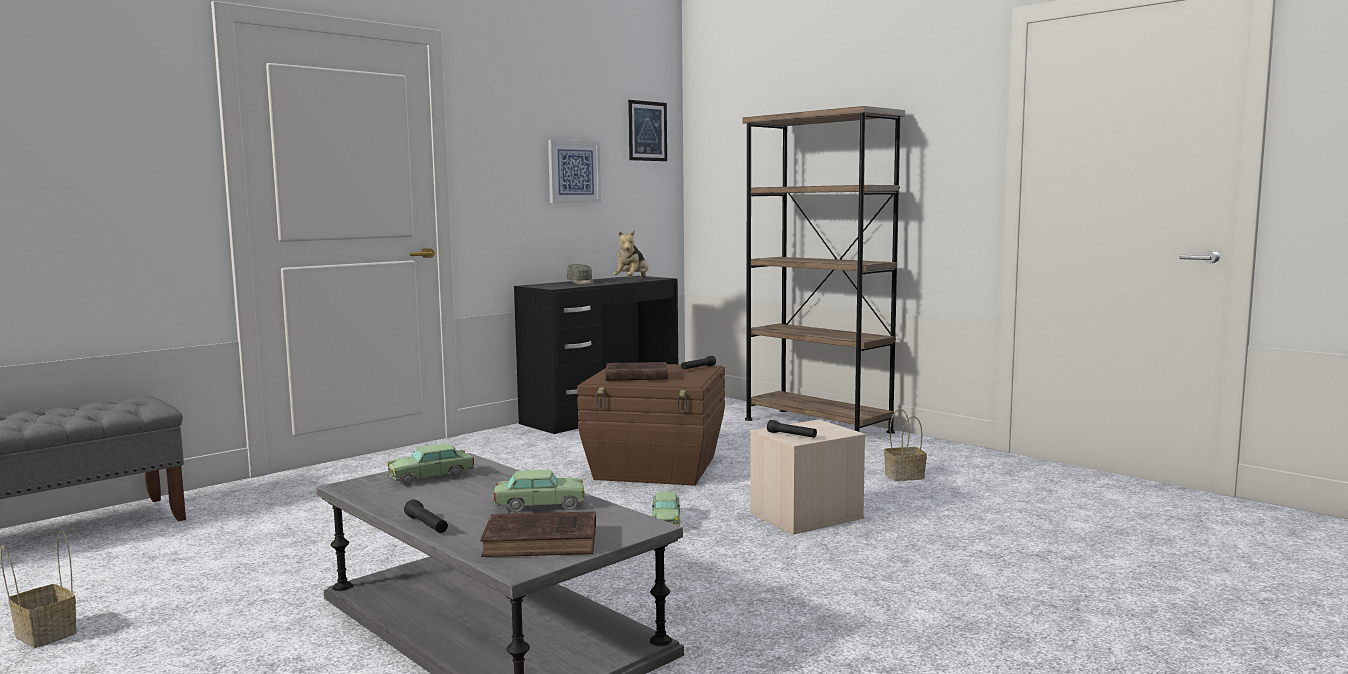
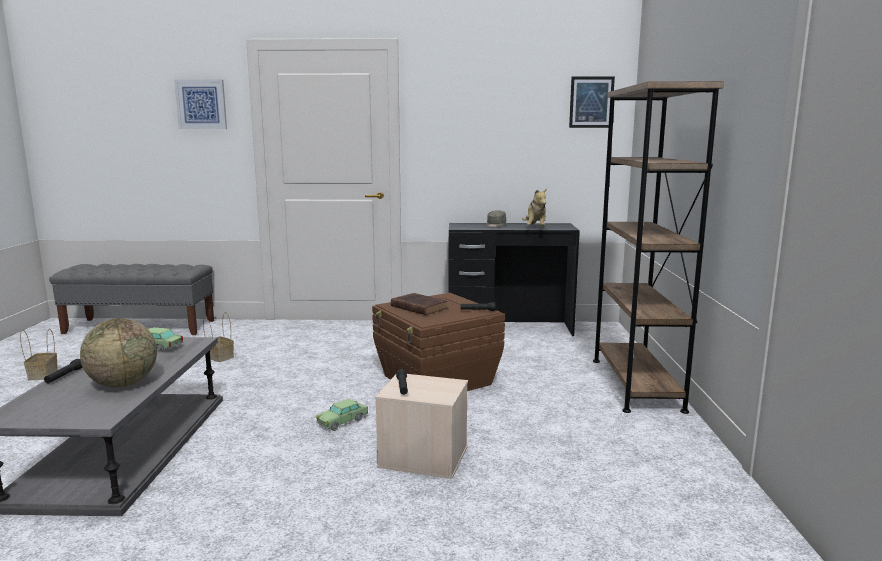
camera: 45 degrees right, 5 degrees up
(540, 505) = (123, 384): toy car -> globe
(544, 542) = (51, 408): brown book -> none
(573, 172) = (510, 138): picture -> picture (201, 104)
(632, 280) = (535, 228): plush toy -> plush toy turned 60 degrees counterclockwise
(903, 476) = (580, 457): basket -> basket (219, 357)

